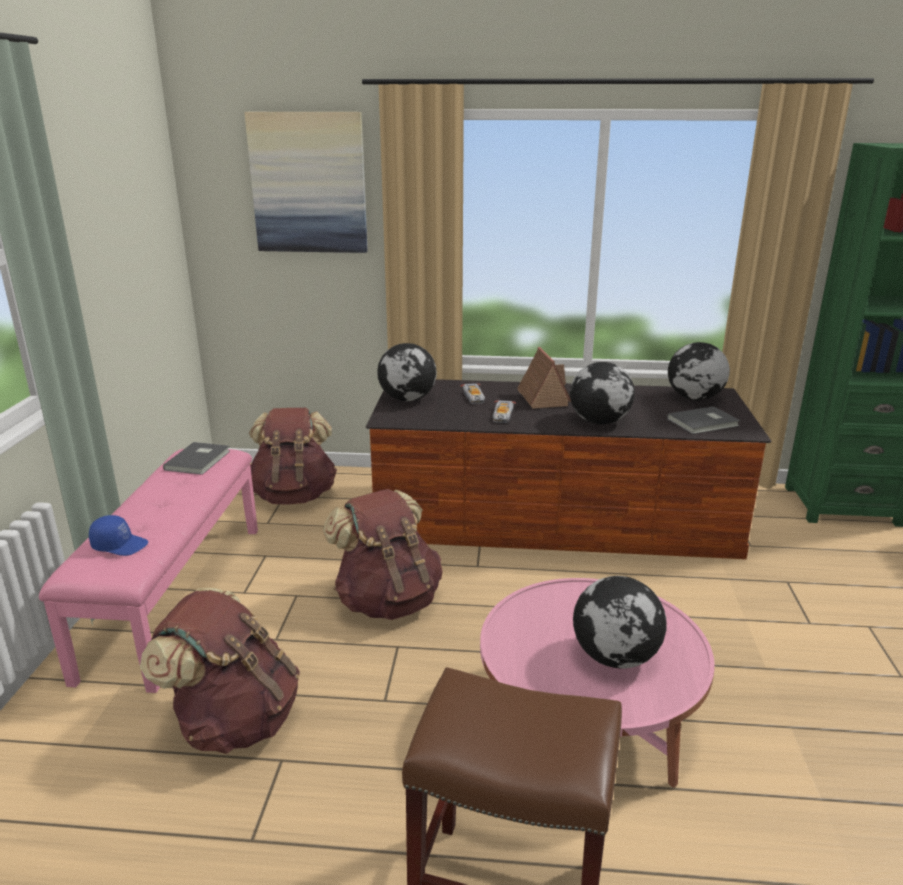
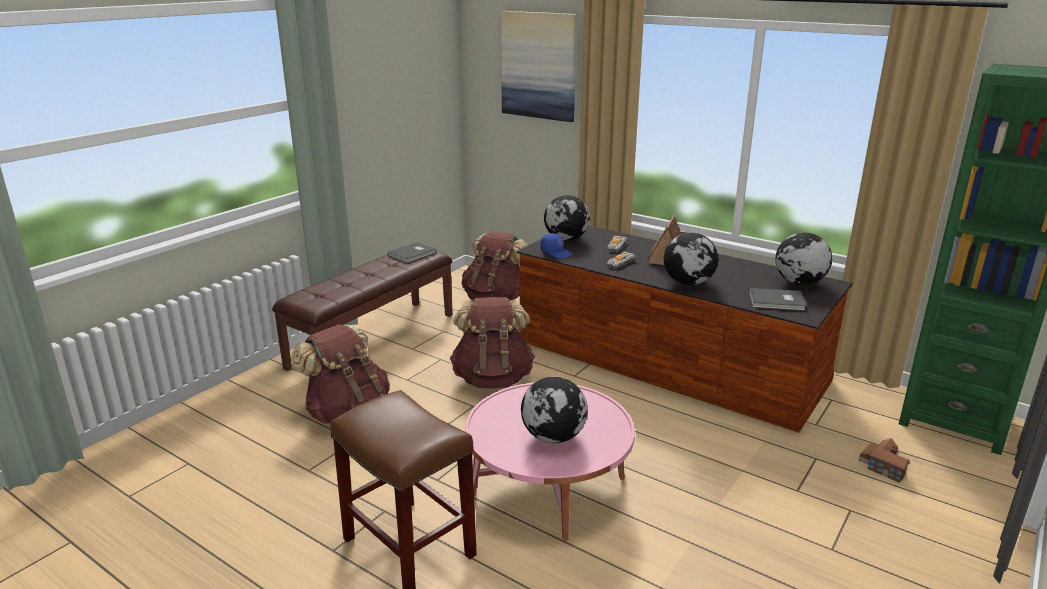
camera: 30 degrees right, 0 degrees up
(120, 545) = (326, 291): blue cap -> blue cap (556, 253)
(175, 596) = (373, 340): pink bench -> brown bench
(842, 570) = (882, 466): none -> toy house

